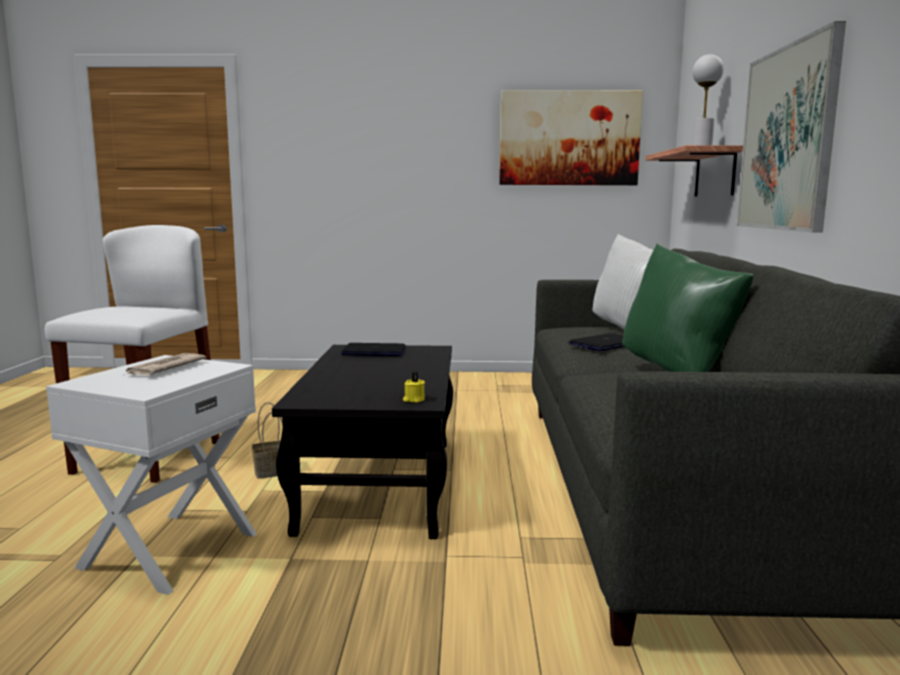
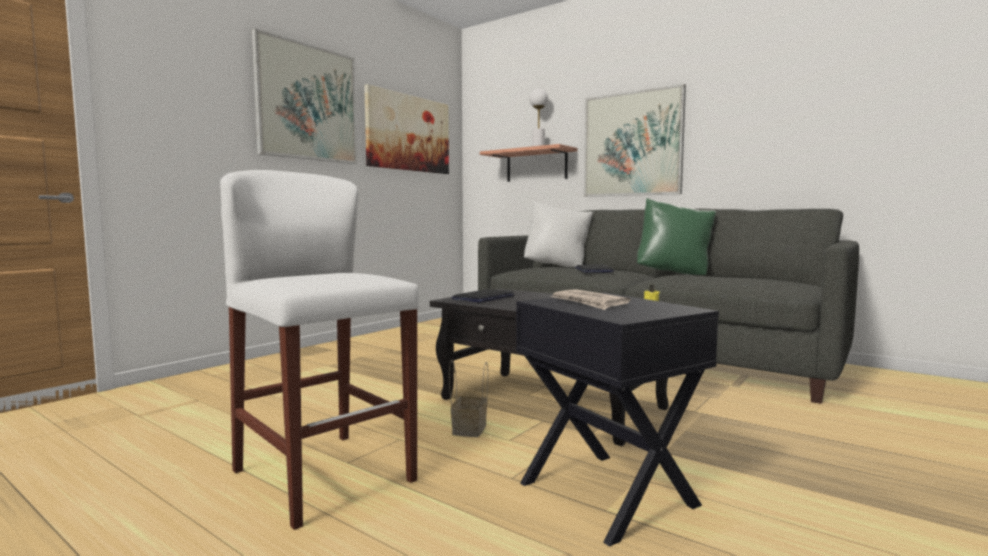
camera: 55 degrees left, 5 degrees down
(168, 549) = (605, 494): white side table -> black side table
(425, 125) = (307, 103): none -> picture

